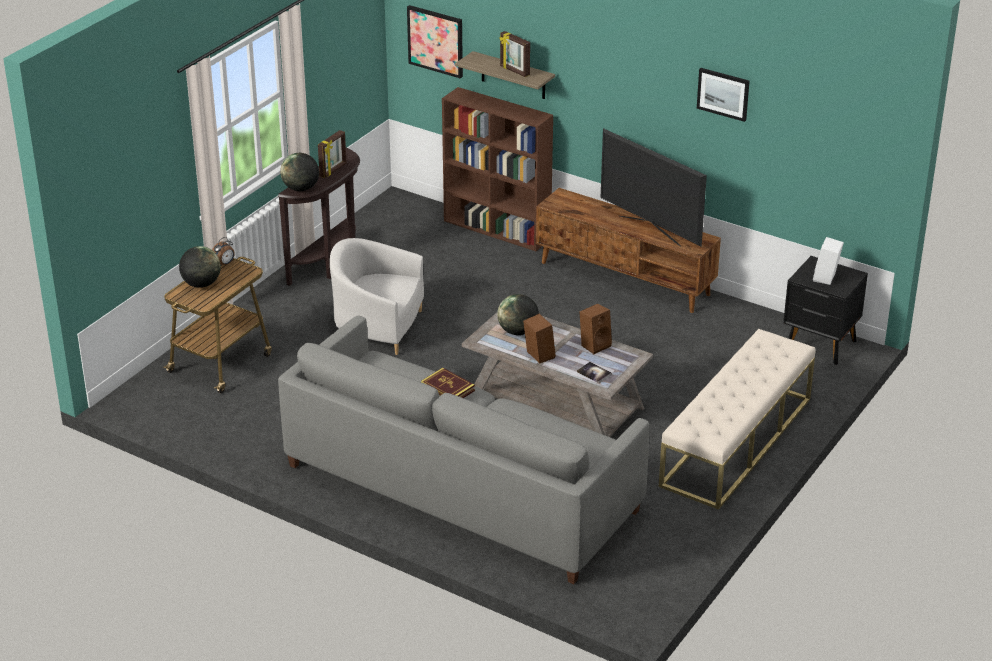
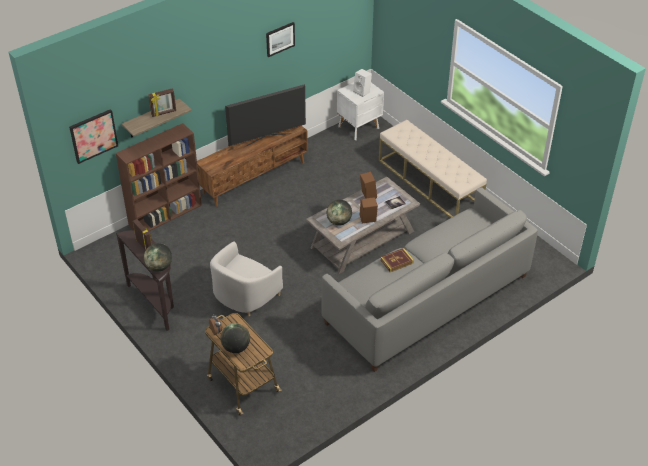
camera: 70 degrees left, 10 degrees up
(821, 345) = (359, 127): black nightstand -> white nightstand

